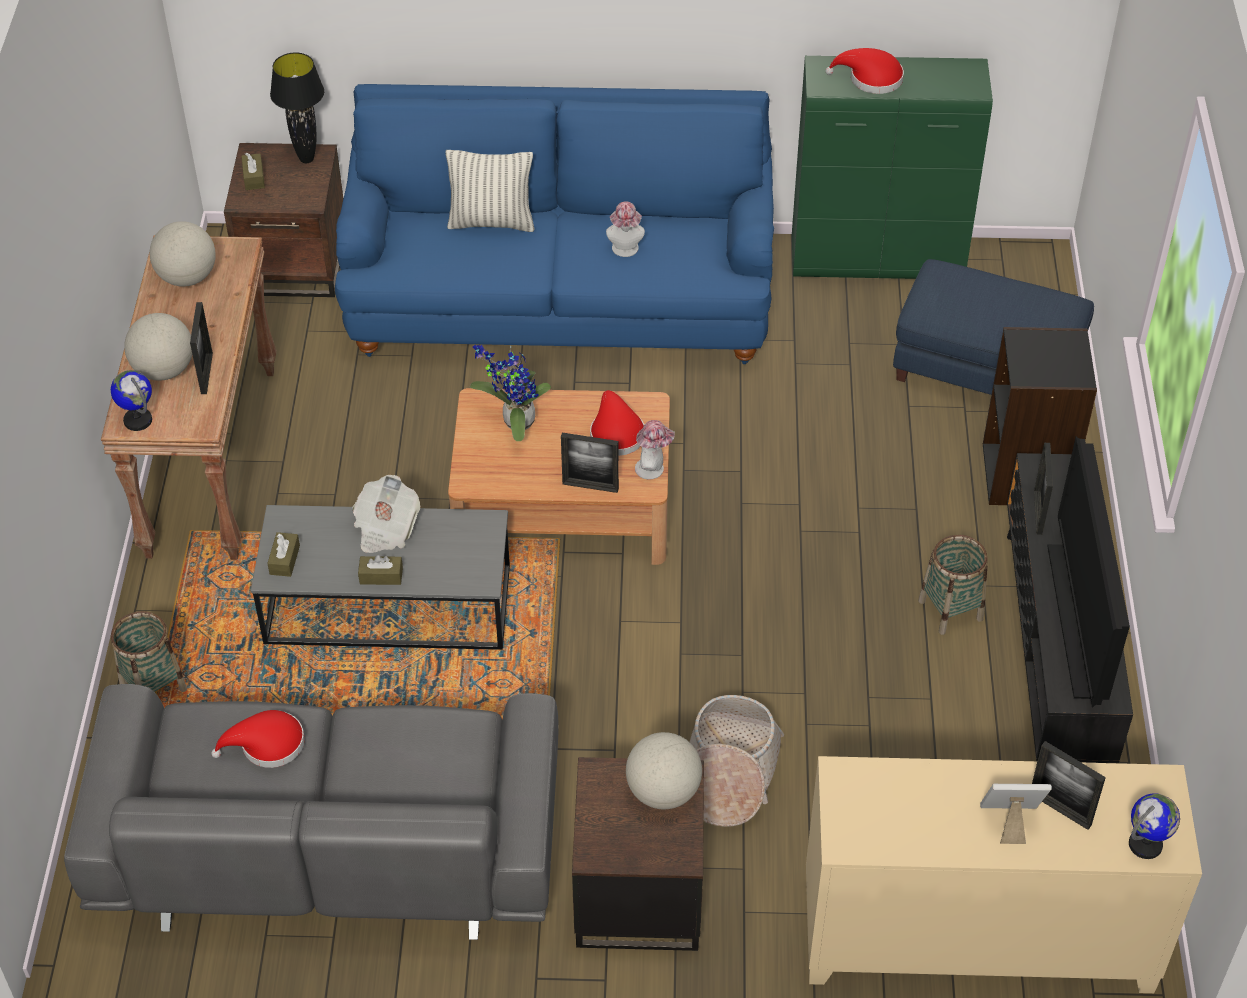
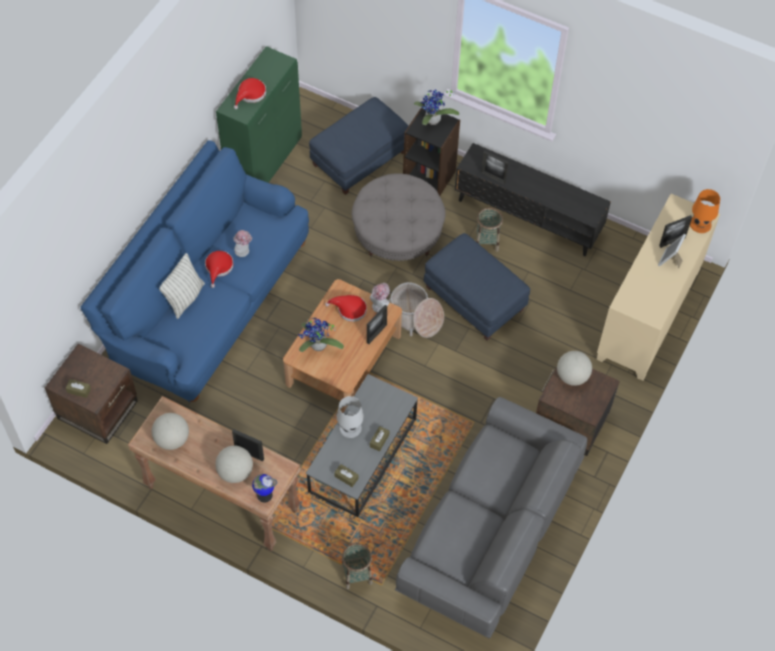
camera: 65 degrees left, 10 degrees up
(267, 745) = (462, 520): red hat -> red hat (219, 268)
(307, 159) = (81, 360): black table lamp -> none
(385, 528) = (350, 427): newspaper -> white table lamp
(728, 773) = (528, 362): basket -> basket (414, 316)
(810, 640) = (475, 299): none -> blue ottoman
(869, 479) = (398, 234): none -> grey ottoman
(1059, 355) = (433, 121): none -> potted plant
(1078, 621) = (556, 194): television -> none
(1146, 845) = (700, 224): globe -> orange table lamp

